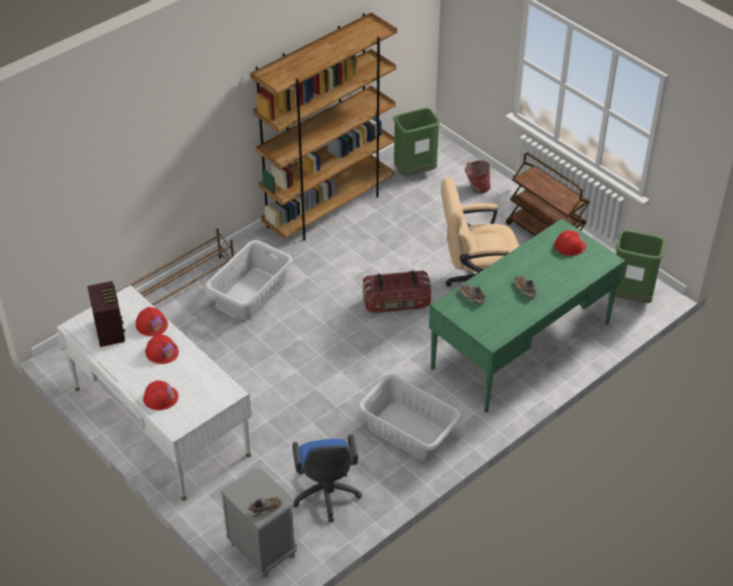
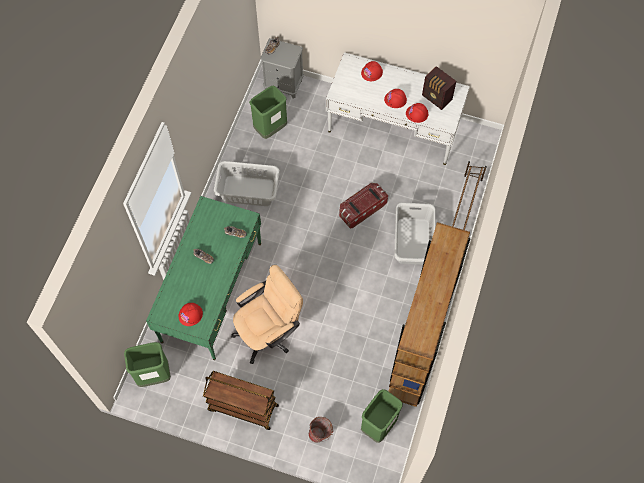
camera: 150 degrees right, 20 degrees up
(326, 496) = (270, 129): blue office chair -> green trash can
(396, 303) = (313, 284): storage box -> storage box (362, 210)

